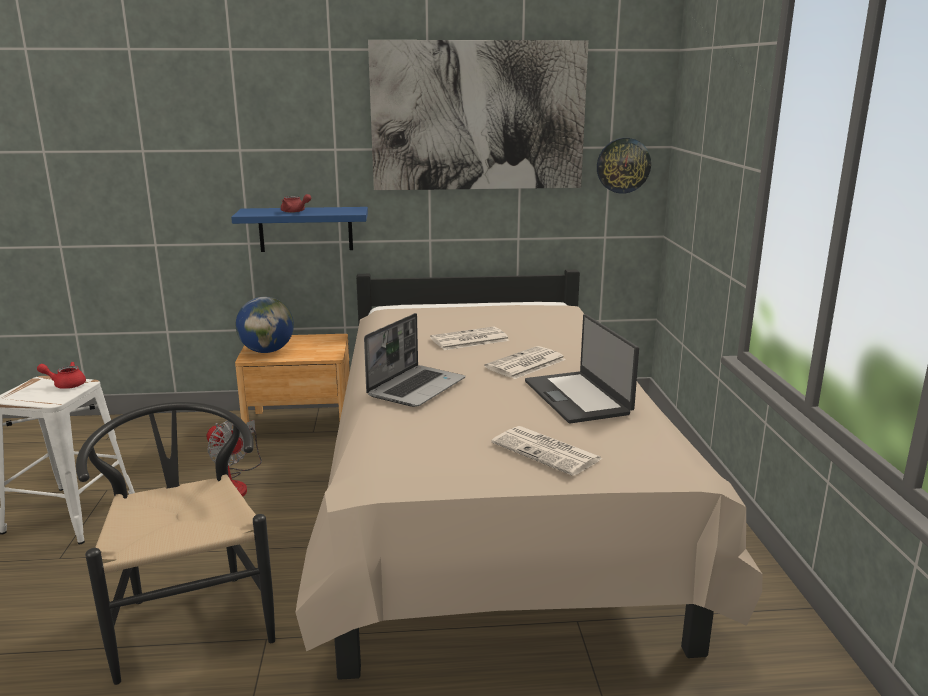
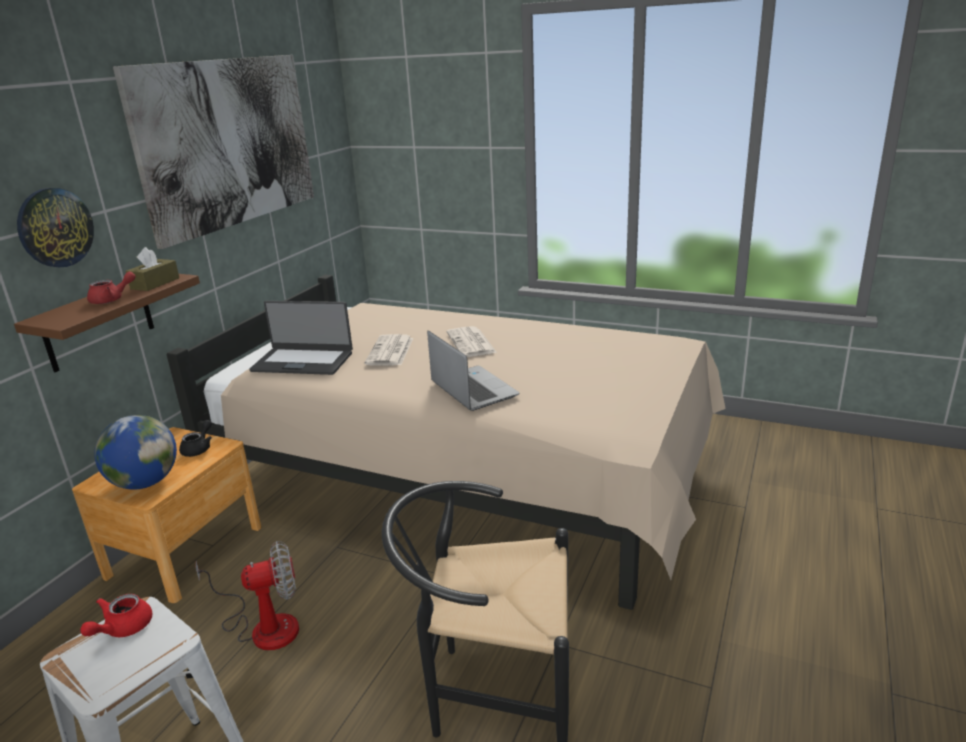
camera: 60 degrees left, 5 degrees up
(305, 229) = (99, 322): blue shelf -> brown shelf
(322, 350) = (199, 449): none -> black teapot
(337, 211) = (155, 283): none -> brown tissue box
(548, 451) = (631, 368): newspaper -> none
(578, 397) = (553, 340): laptop -> laptop (303, 361)
(623, 165) = (330, 170): wall clock -> wall clock (55, 227)

